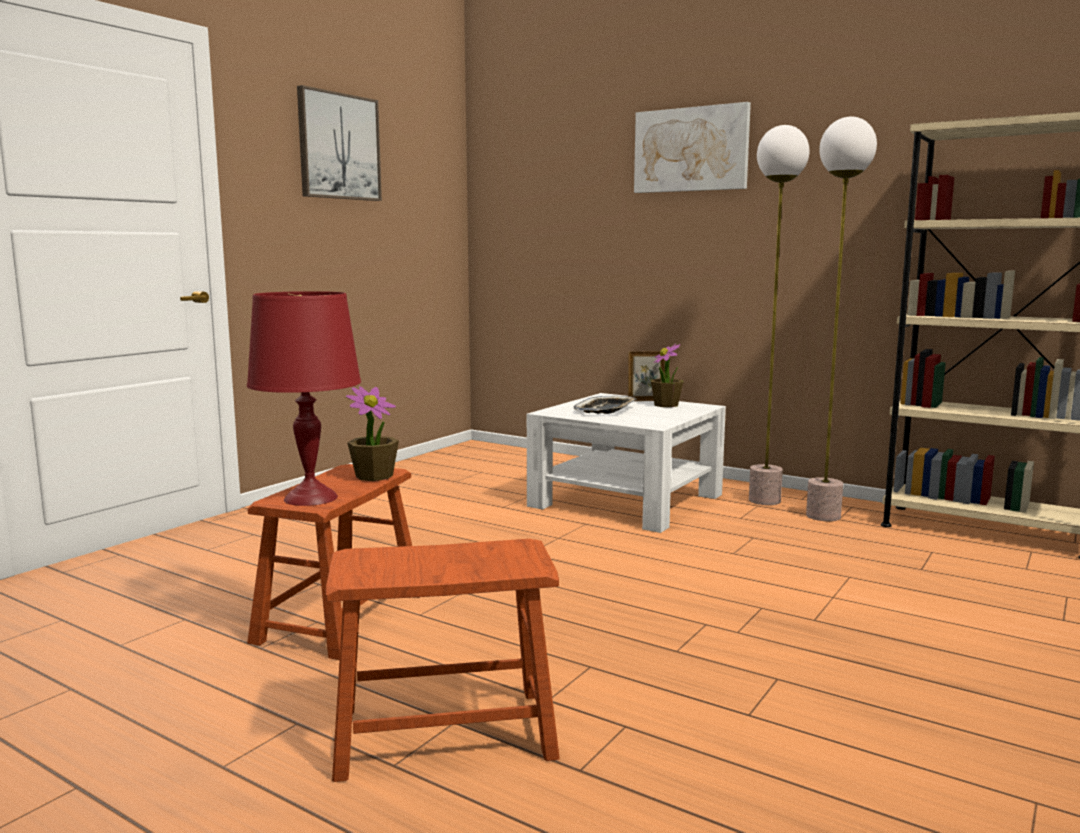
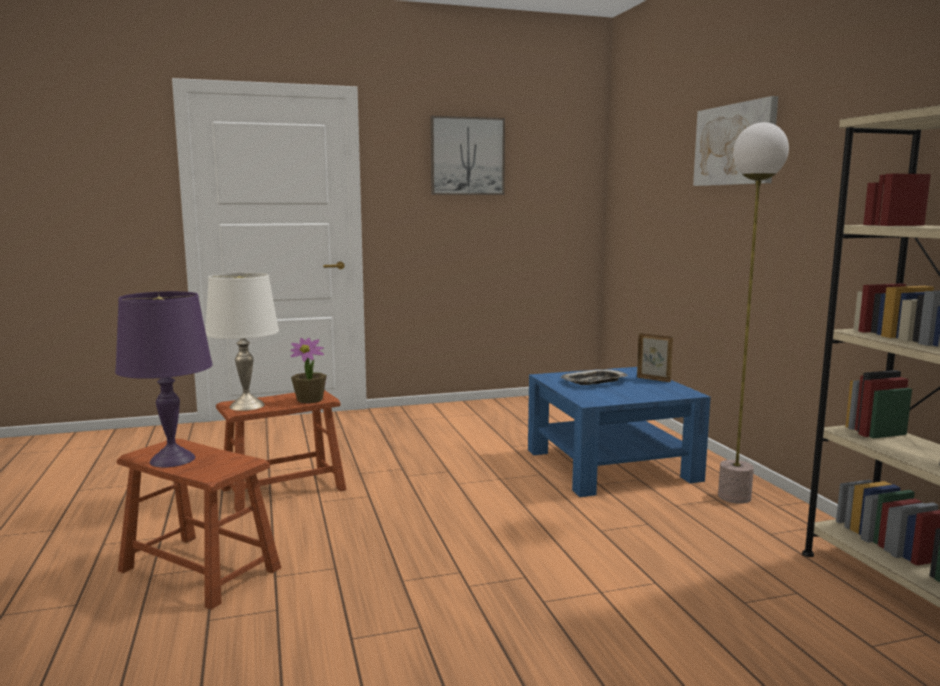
camera: 40 degrees right, 0 degrees up
(311, 498) = (246, 406): red table lamp -> white table lamp
(420, 569) = (171, 459): none -> purple table lamp
(626, 500) = (611, 465): white coffee table -> blue coffee table
(666, 405) = (658, 386): potted plant -> none
(823, 516) = (761, 526): floor lamp -> none

